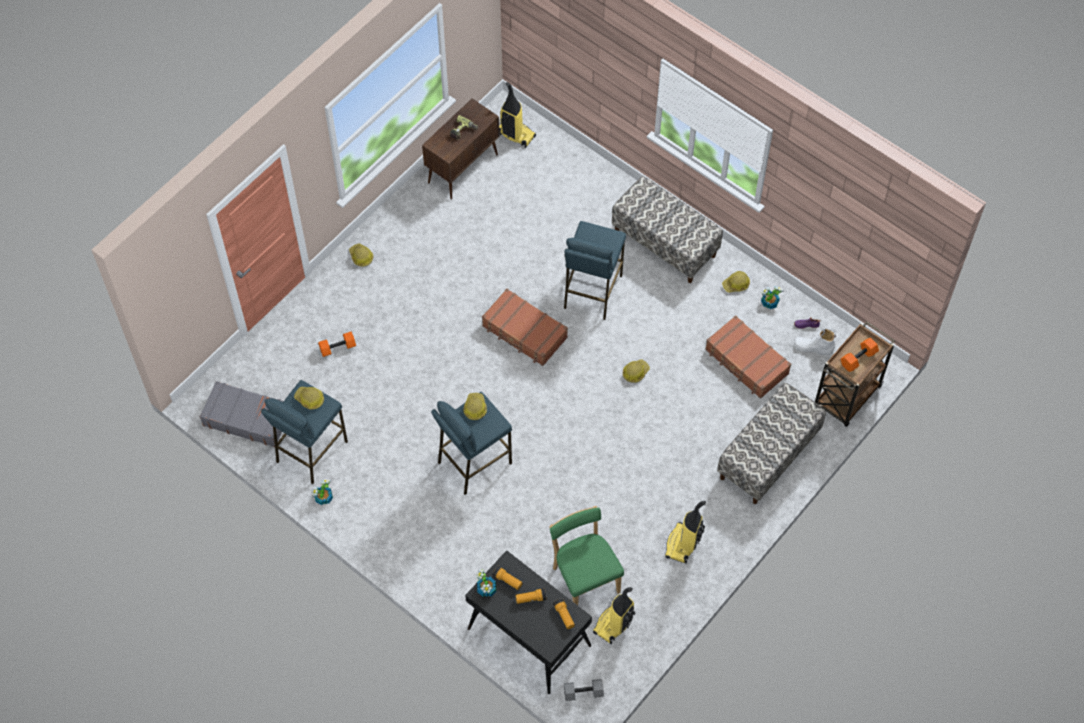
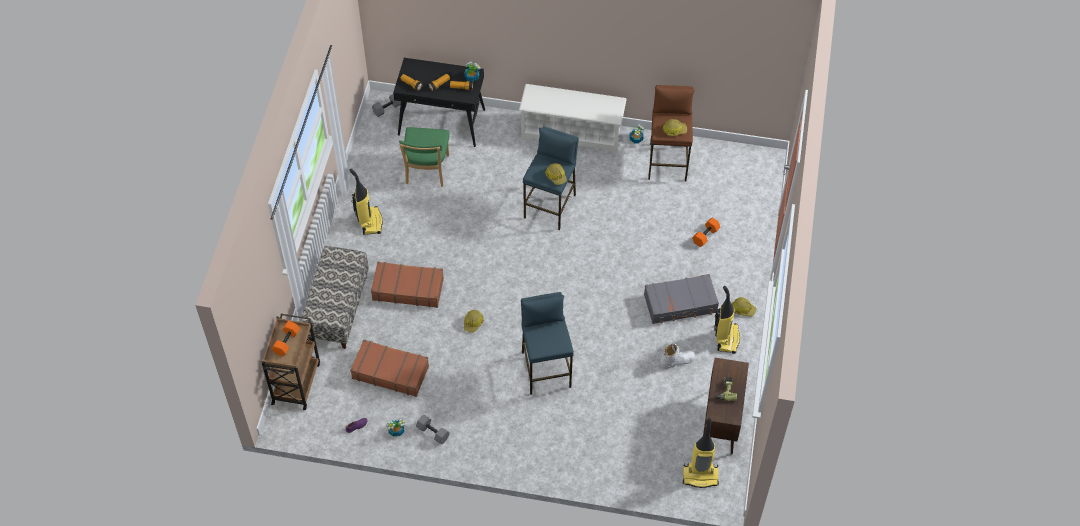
camera: 150 degrees right, 5 degrees down
(247, 418) = (728, 162): grey suitcase -> grey suitcase (680, 304)
(311, 451) = (667, 162): blue stool -> brown stool
(389, 543) = (572, 133): none -> white shoe rack
(524, 332) = (577, 312): brown suitcase -> brown suitcase (408, 289)
(584, 577) = (426, 171): green chair -> green chair turned 60 degrees clockwise
(614, 624) = (389, 154): vacuum cleaner -> vacuum cleaner (726, 338)
(665, 243) = (511, 439): bench -> none
(736, 284) = (432, 433): hard hat -> grey dumbbell
(813, 348) = (342, 409): white boot -> white boot (677, 361)

